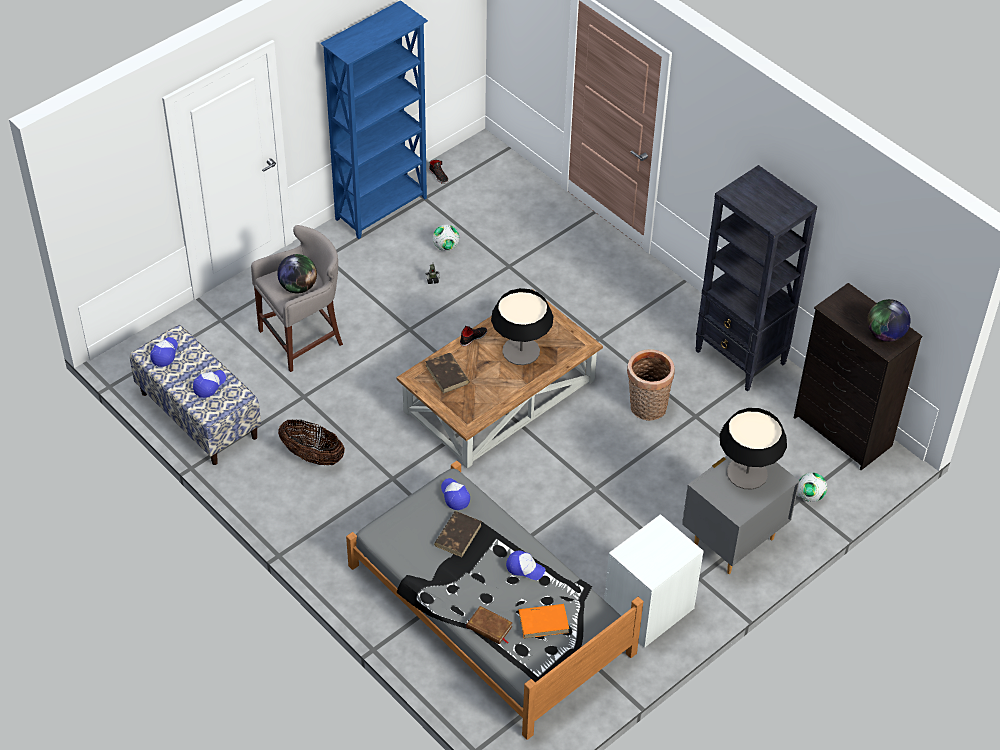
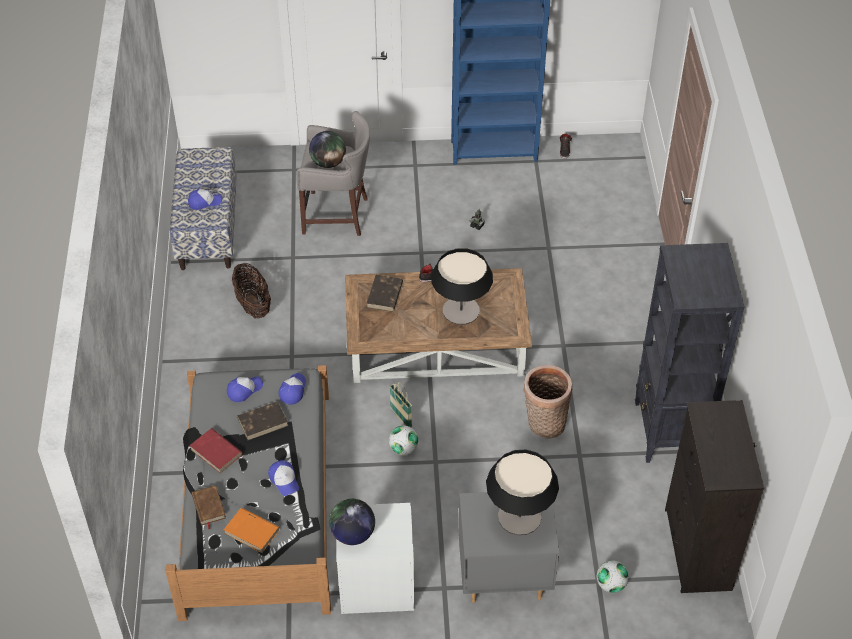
camera: 40 degrees right, 0 degrees up
(164, 353) = (199, 162): cap -> cap (244, 390)
(446, 247) = (514, 206): football -> football (403, 449)
(448, 582) = (216, 452): none -> red book
(533, 472) = (401, 418): none -> basket
(885, 334) = (728, 465): globe -> globe (352, 534)

